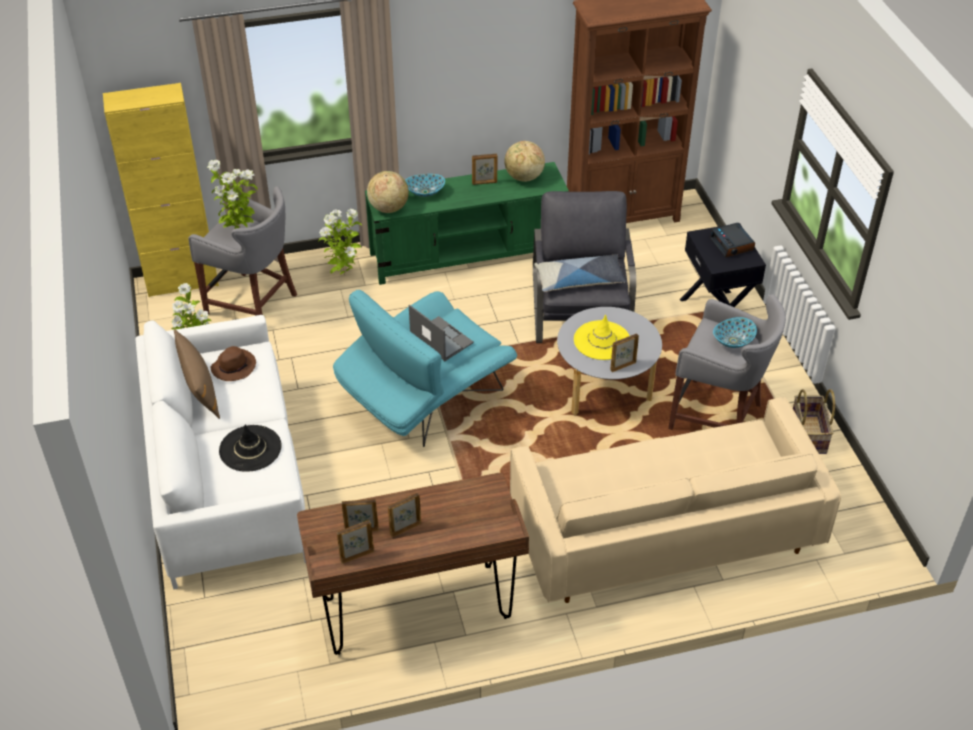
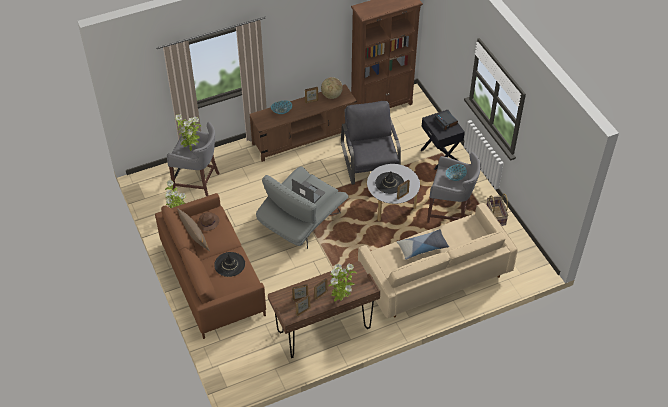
camera: 10 degrees left, 5 degrees up
(182, 281) = (155, 173): yellow cabinet -> none
(228, 478) = (213, 278): white sofa -> brown sofa
(344, 274) = (241, 158): potted plant -> potted plant (341, 299)
(388, 208) = (264, 123): globe -> none
(424, 399) = (301, 223): turquoise armchair -> grey armchair
(468, 254) = (304, 137): green tv stand -> brown tv stand
(580, 280) = (371, 150): pillow -> pillow (422, 247)
(601, 340) = (389, 183): yellow hat -> black hat

